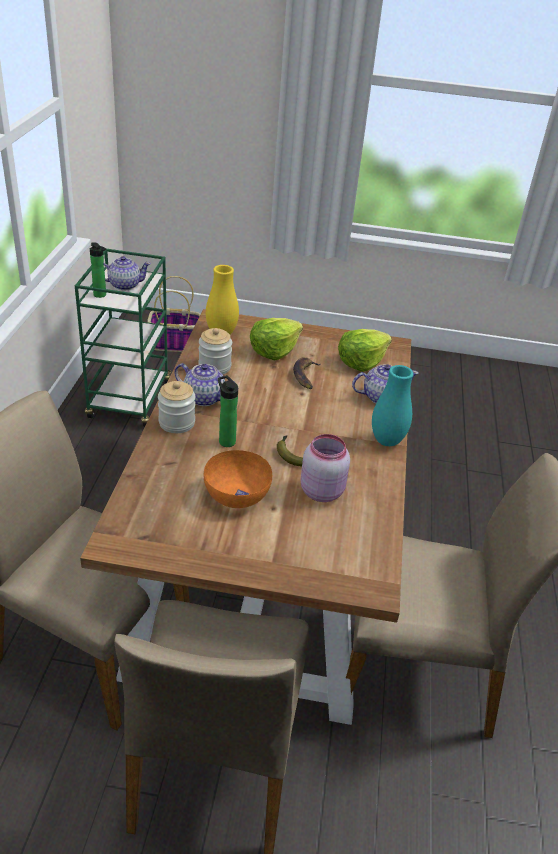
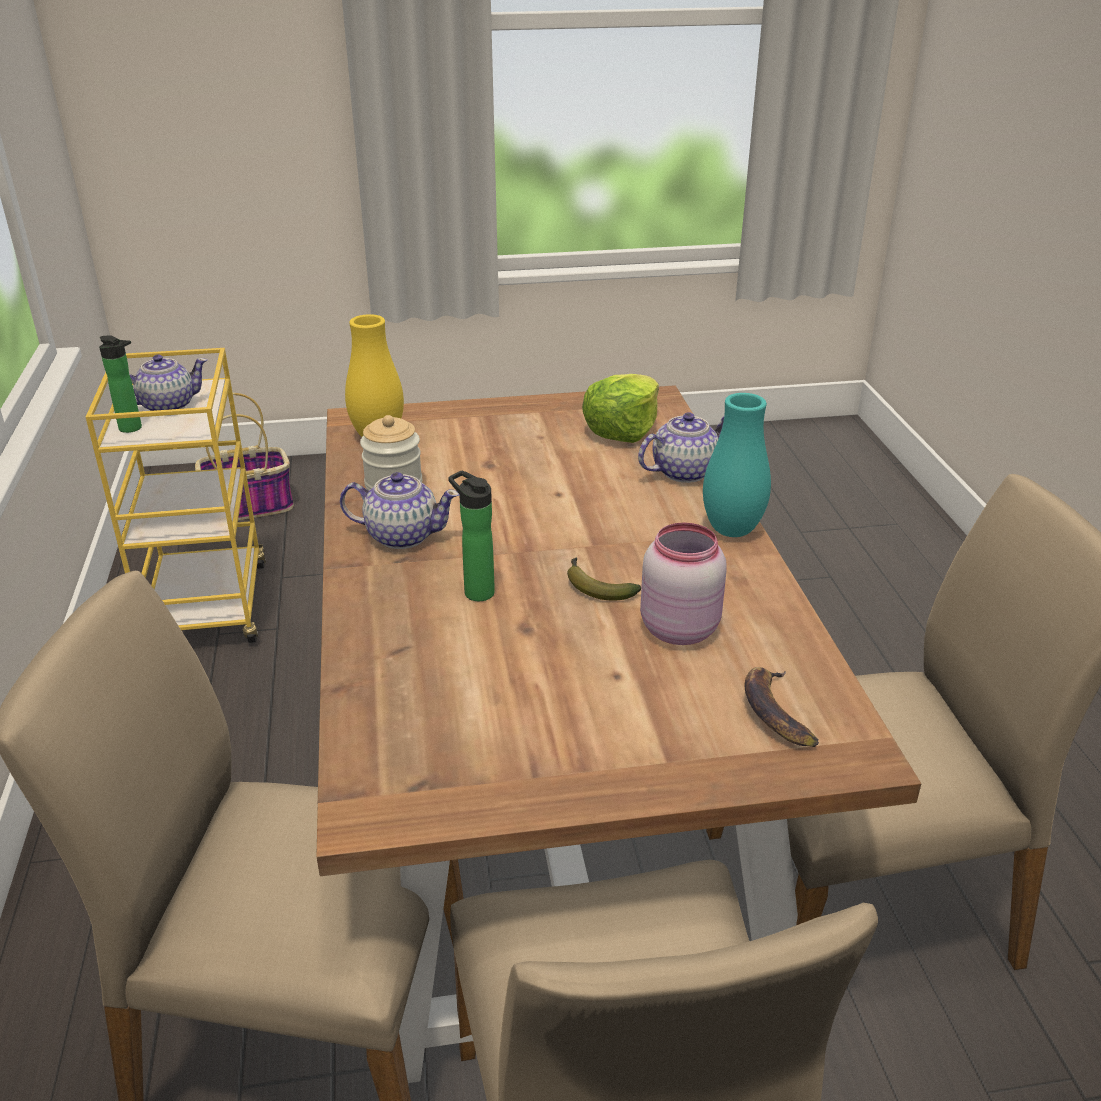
camera: 15 degrees left, 5 degrees down
(130, 401) = (208, 609): green cart -> yellow cart
(177, 423) = (376, 584): jar -> none
(237, 494) = (543, 669): orange bowl -> none
(274, 350) = (477, 443): lettuce -> none
(305, 375) = (548, 467): banana -> banana (776, 712)

